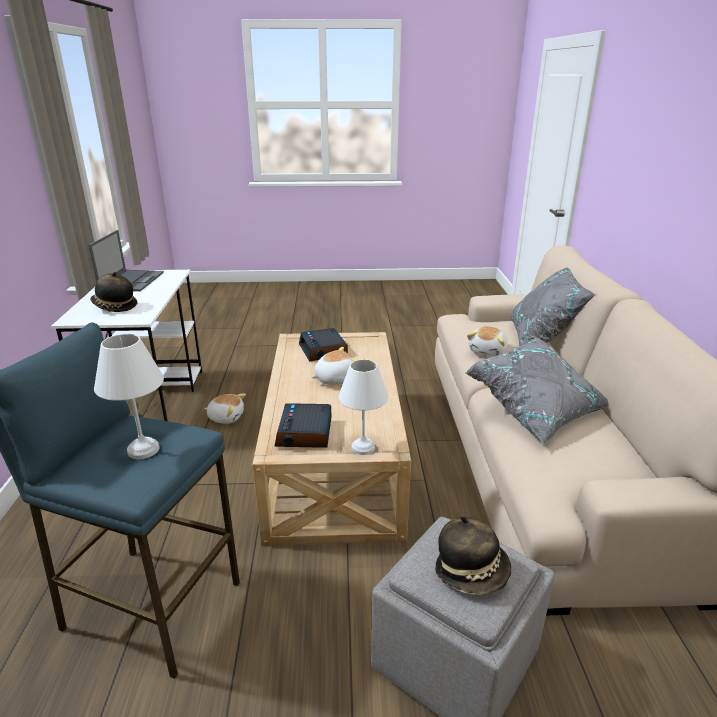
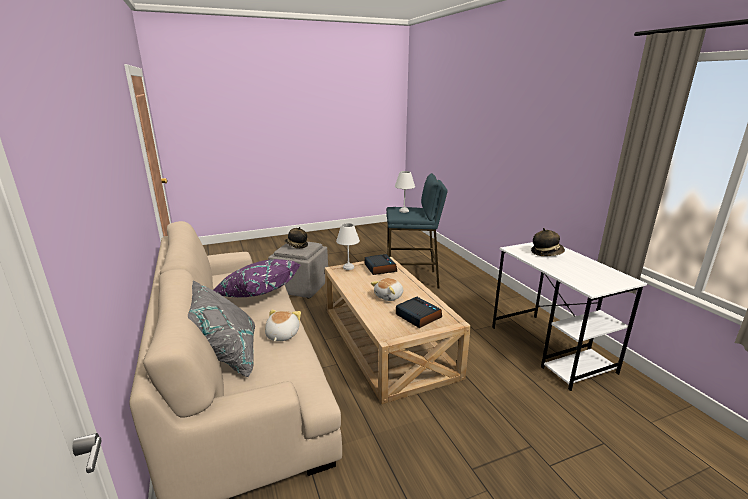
camera: 160 degrees right, 5 degrees down
(132, 280) = (598, 274): laptop -> none
(226, 417) = (484, 351): plush toy -> none
(536, 410) = (256, 292): grey pillow -> purple pillow

